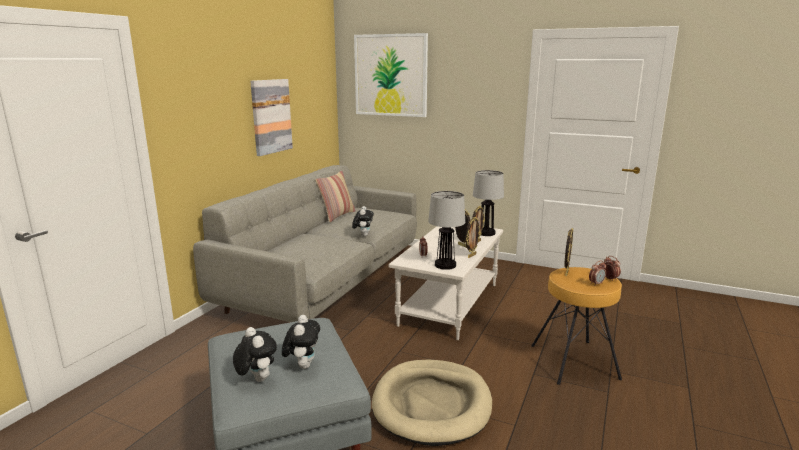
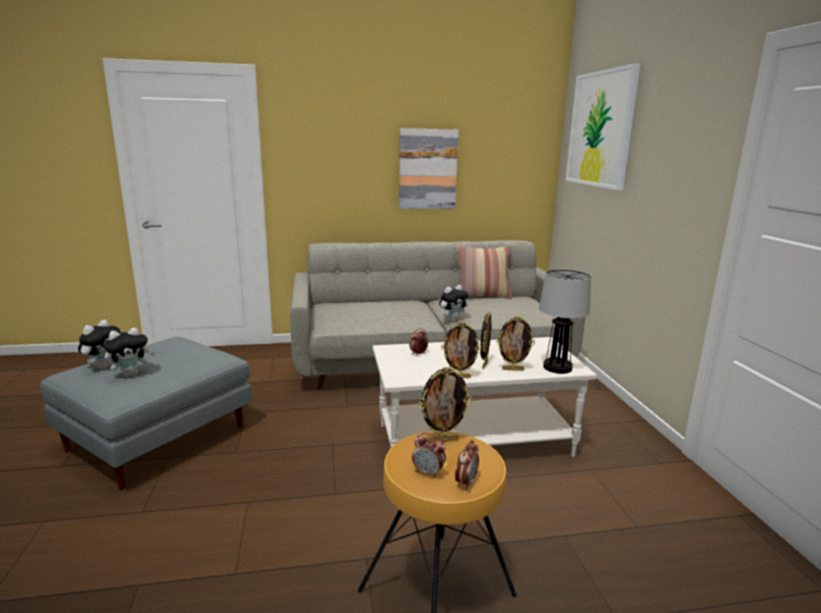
camera: 55 degrees right, 0 degrees up
(432, 404) = (242, 498): beige dog bed -> none
(445, 265) = (405, 370): table lamp -> none

